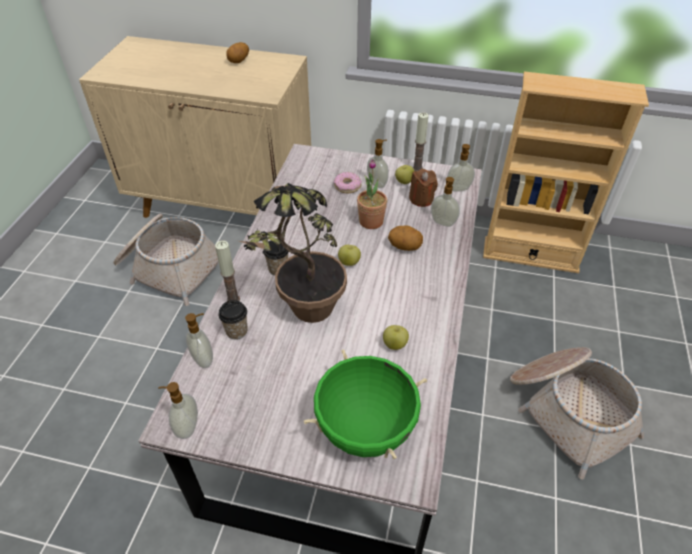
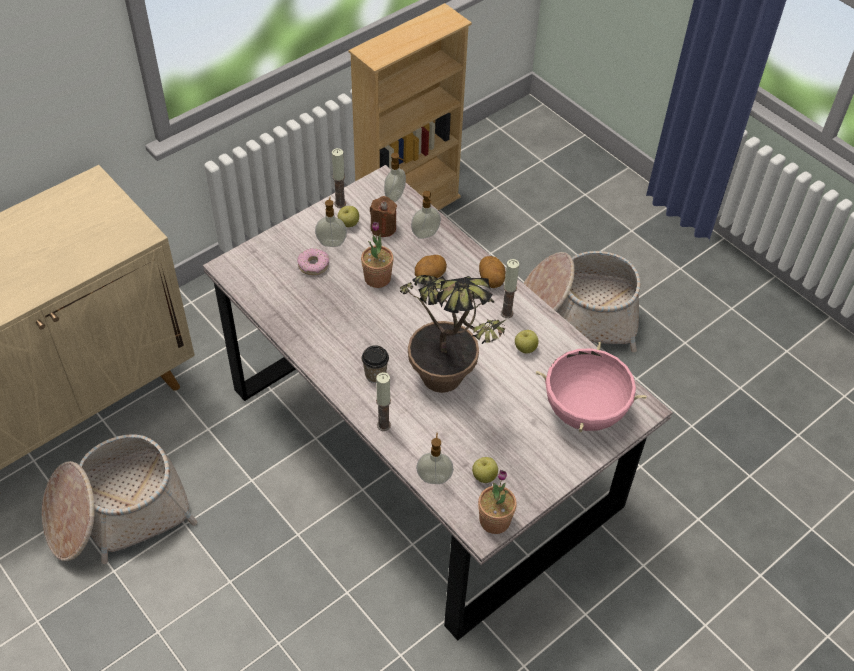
camera: 55 degrees left, 5 degrees up
(187, 427) = (494, 520): soap dispenser -> potted plant
(236, 331) = (423, 441): cup -> none
(239, 61) = (41, 221): potato -> potato (491, 280)
(349, 262) = (413, 323): apple -> apple (484, 476)
(365, 428) = (584, 411): green cooking pot -> pink cooking pot
(419, 311) = (506, 313): none -> candle

